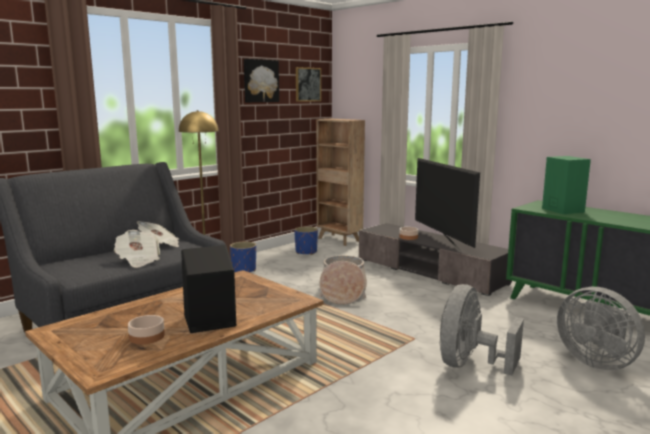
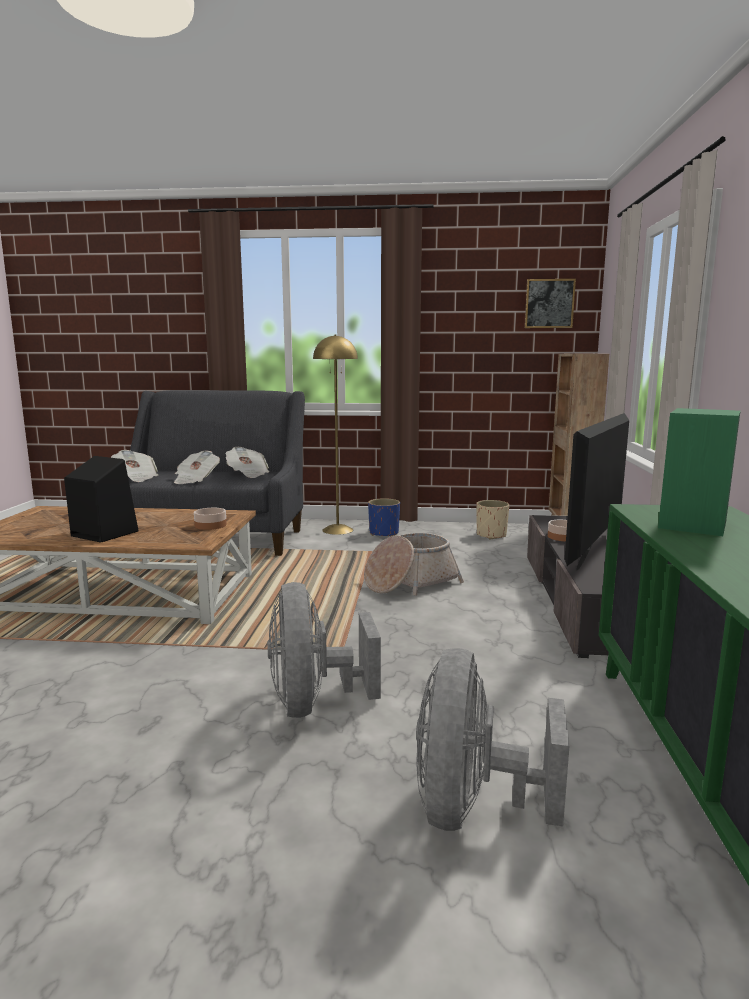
camera: 50 degrees right, 0 degrees up
(70, 274) = (135, 478): none -> newspaper
(147, 336) = (52, 529): bowl -> bowl (211, 525)
(260, 81) = (463, 300): picture -> none
(306, 252) = (491, 535): blue planter -> beige planter
(469, 364) = (314, 703): grey fan -> grey fan turned 90 degrees counterclockwise

